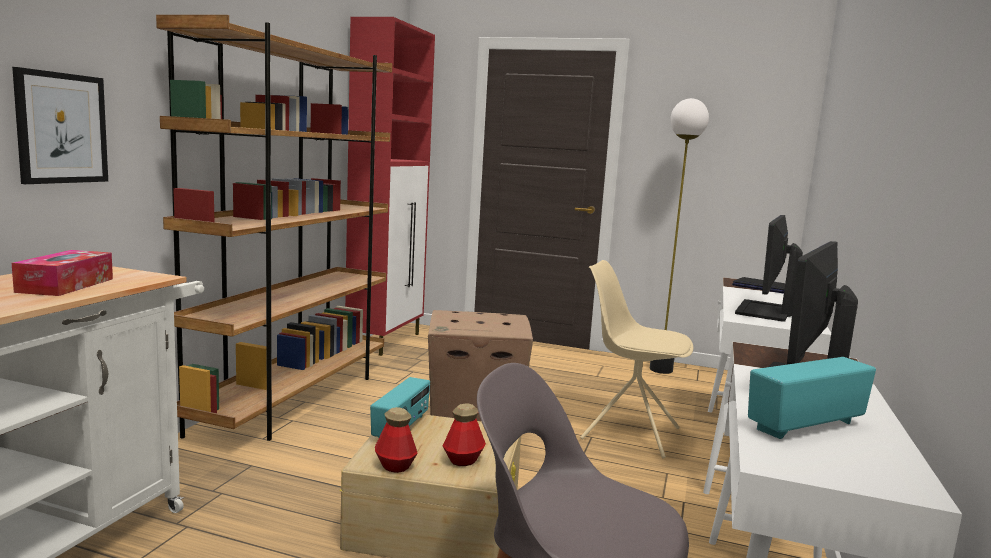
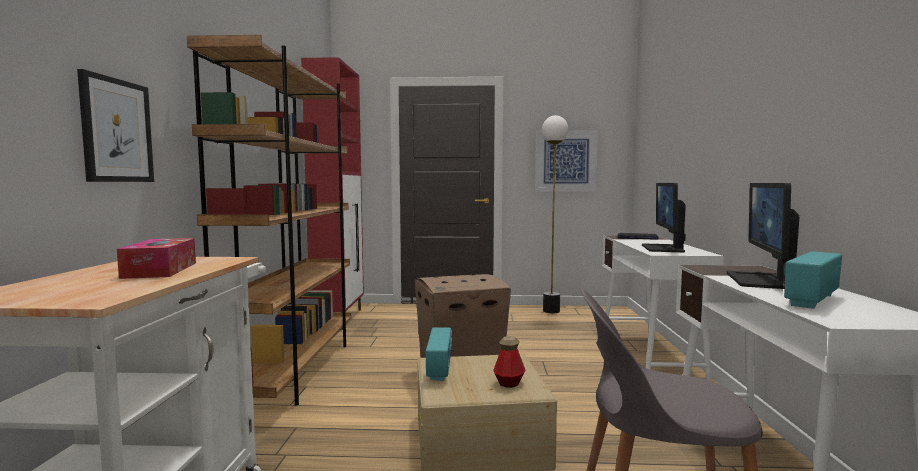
camera: 15 degrees left, 5 degrees down
(395, 466) = (463, 396): bottle -> none
(628, 433) = (565, 354): beige chair -> none
(708, 163) = (565, 161): none -> picture

